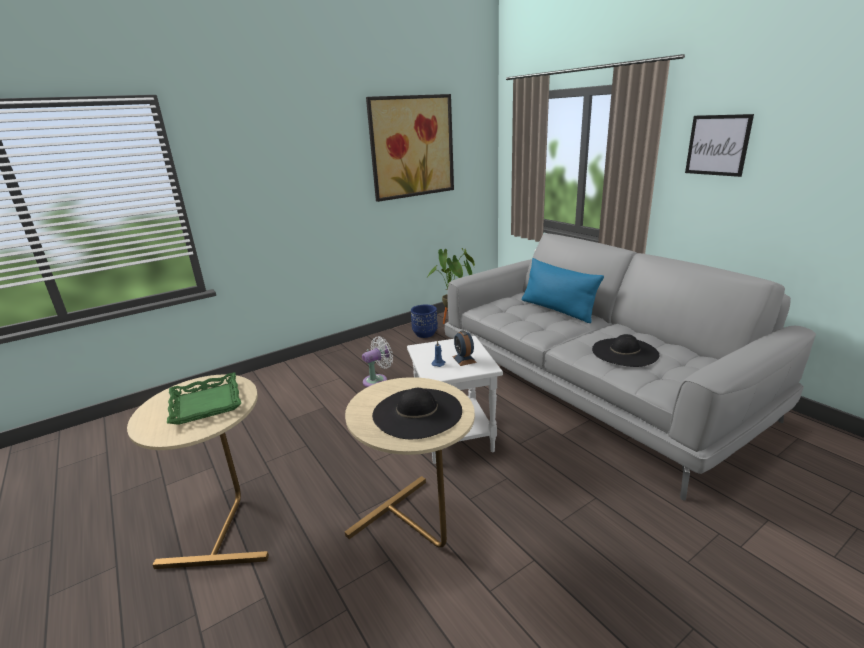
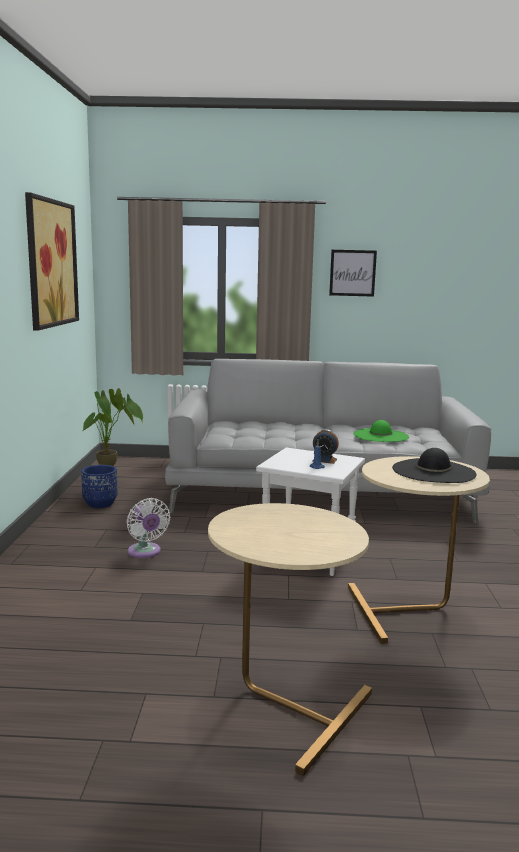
camera: 55 degrees left, 10 degrees down
(206, 403) = (291, 525): green tray -> none
(377, 380) = (145, 552): white fan -> white fan turned 150 degrees clockwise
(557, 309) = (275, 426): blue pillow -> none
(624, 352) = (380, 435): black hat -> green hat

